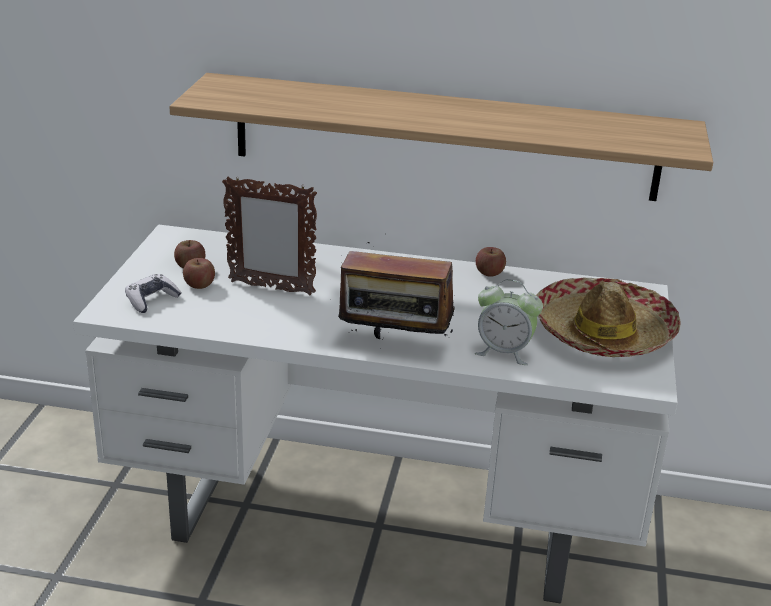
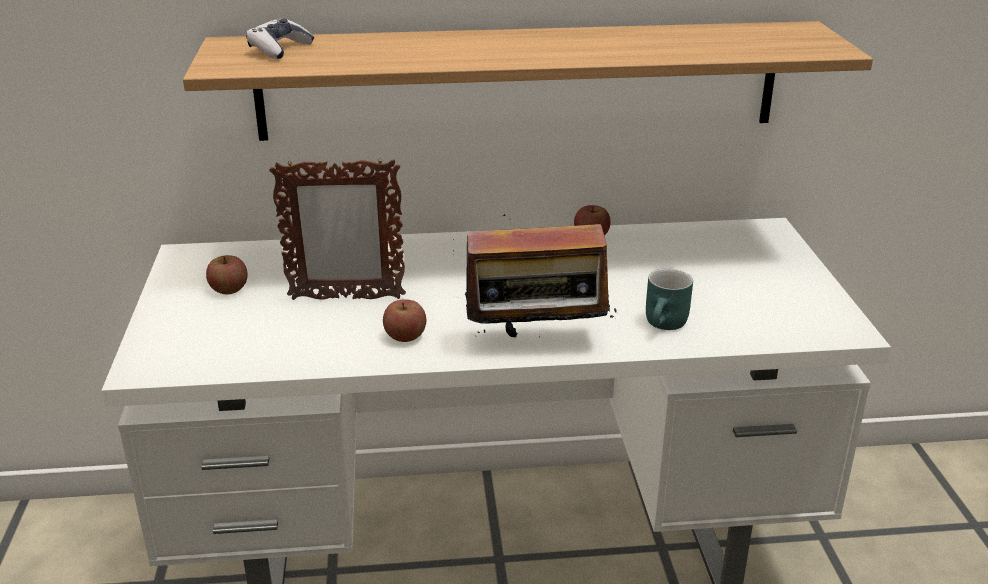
camera: 15 degrees left, 0 degrees up
(151, 300) = (198, 342): game controller -> game controller (280, 49)
(199, 285) = (252, 311): apple -> apple (405, 336)
(504, 352) = (667, 325): alarm clock -> turquoise mug
(602, 333) = (757, 282): hat -> none

